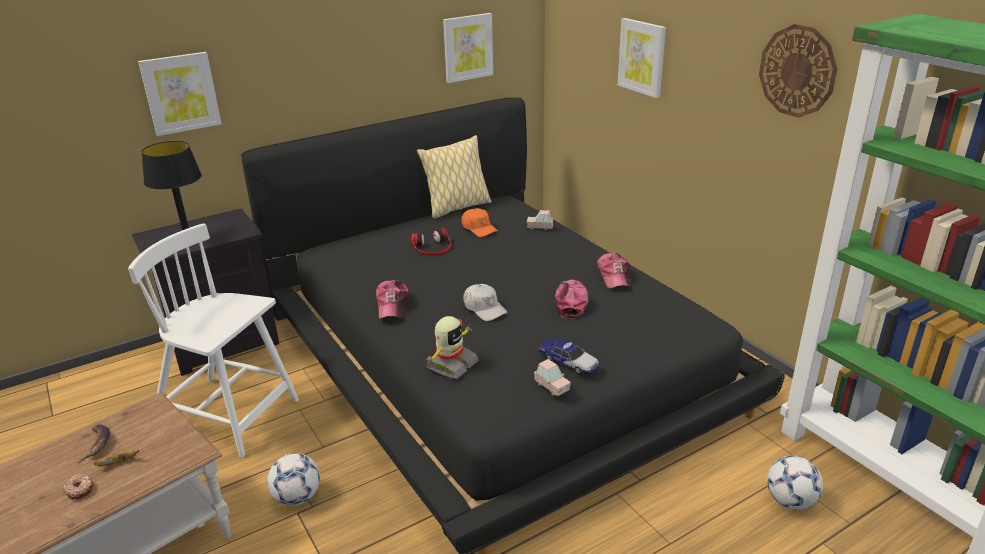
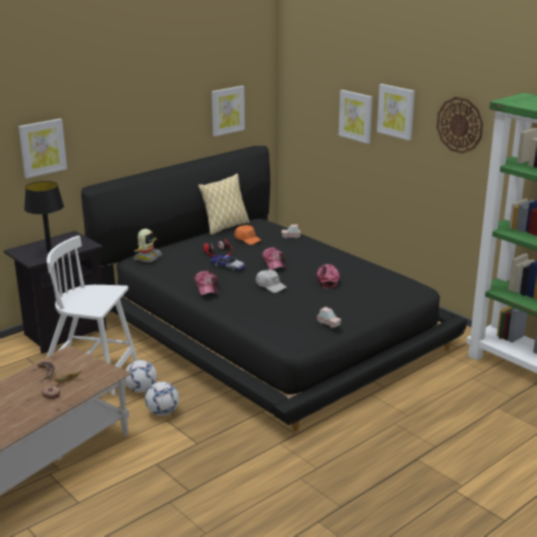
camera: 10 degrees left, 5 degrees down
(451, 365) = (261, 317): toy robot -> toy robot (147, 257)
(568, 361) = (335, 310): toy car -> toy car (227, 266)
(615, 276) = (351, 264): cap -> cap (274, 263)
(699, 49) = (396, 111): none -> picture
(790, 501) = (477, 390): football -> football (141, 390)

